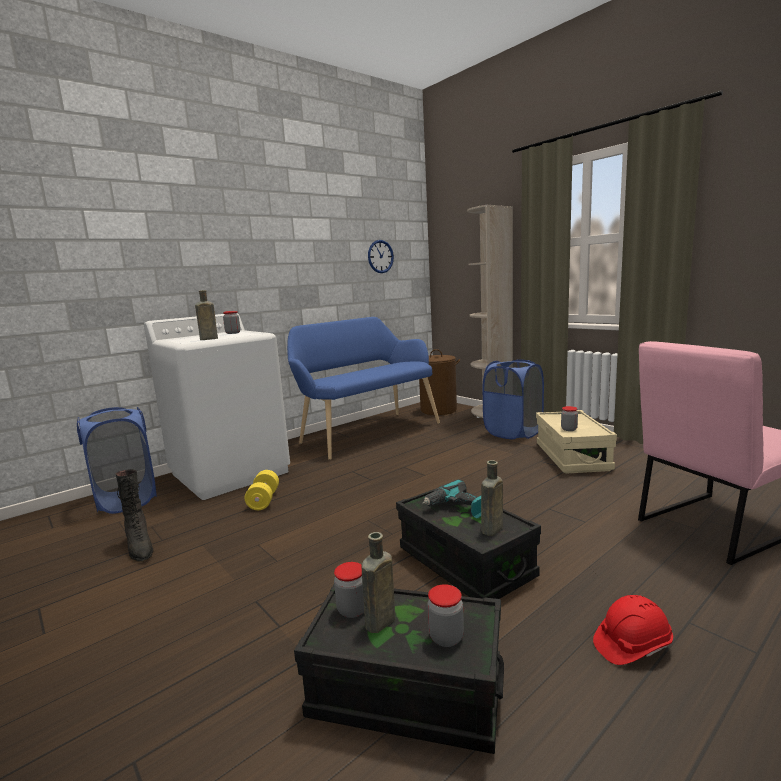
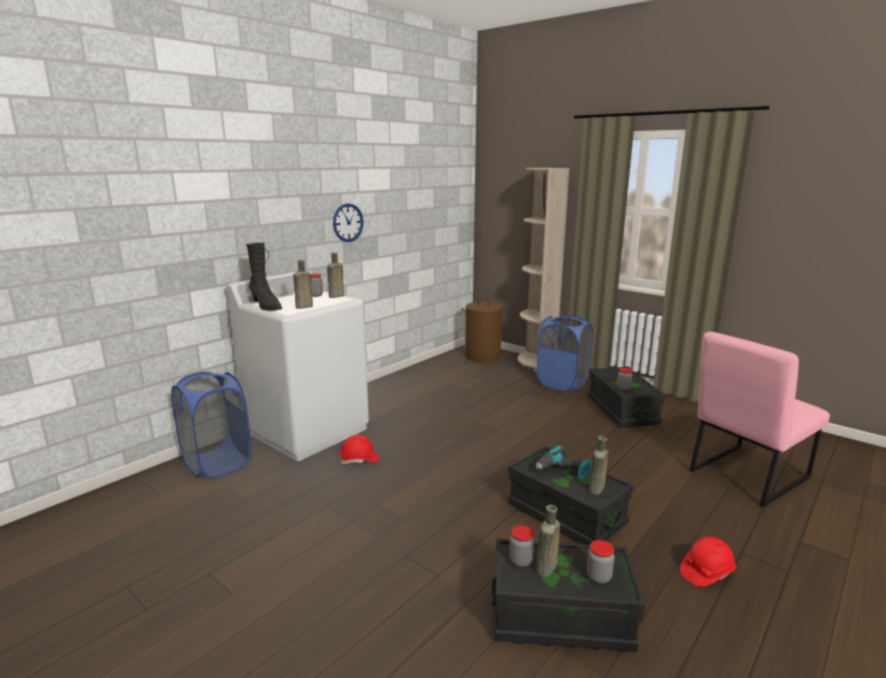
camera: 10 degrees left, 5 degrees up
(140, 548) = (267, 512): black boot -> black boot (266, 306)
(250, 333) = (335, 296): none -> brown bottle
(263, 500) = (359, 460): yellow dumbbell -> red hard hat
(366, 432) = (422, 383): blue bench -> none
(380, 256) = (433, 204): wall clock -> wall clock (348, 222)
(572, 457) = (622, 410): beige storage box -> black storage box

